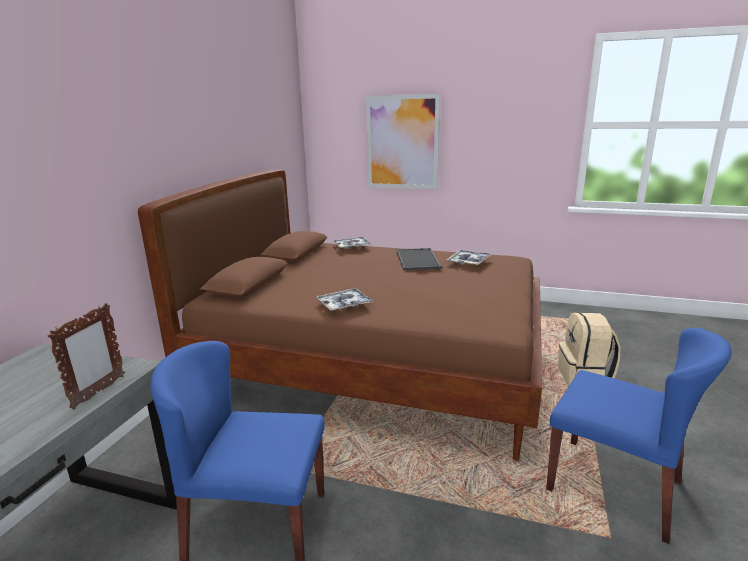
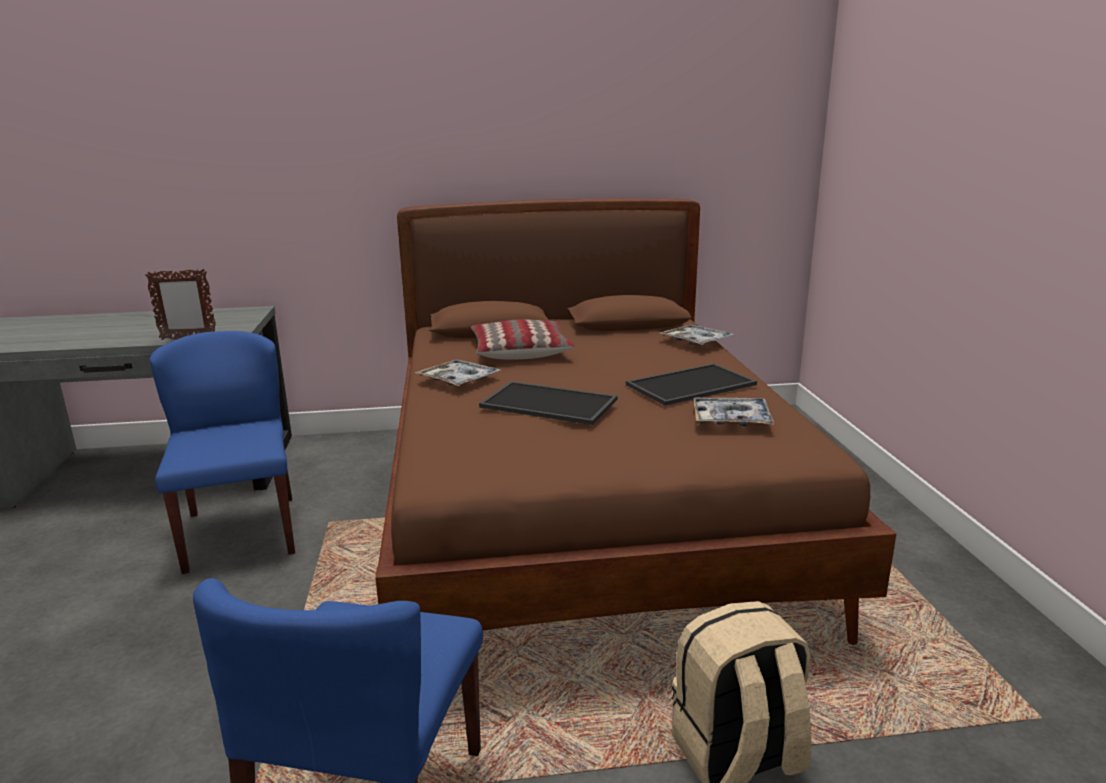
camera: 65 degrees right, 0 degrees up
(306, 282) = (520, 351): none -> pillow
(402, 142) = (921, 180): picture -> none
(418, 287) = (551, 403): none -> tray

